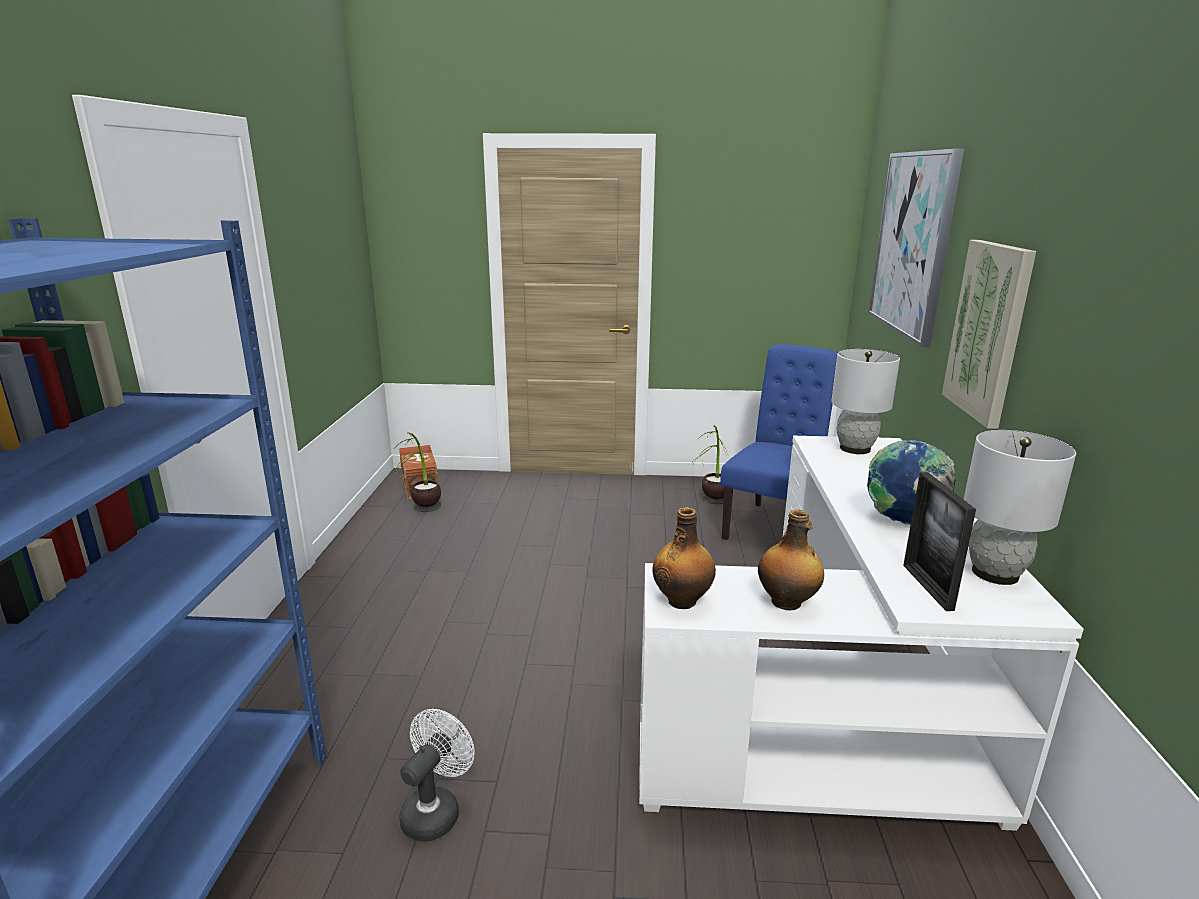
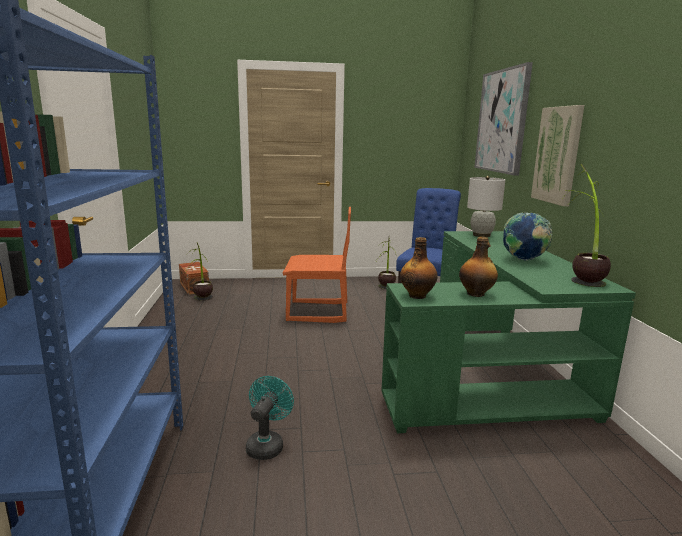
camera: 10 degrees left, 5 degrees down
(436, 810) = (267, 444): white fan -> turquoise fan
(590, 546) = (318, 312): none -> orange chair
(841, 697) = (492, 373): white desk -> green desk
(927, 587) = (550, 281): picture frame -> none
(994, 573) = (581, 276): white table lamp -> potted plant

